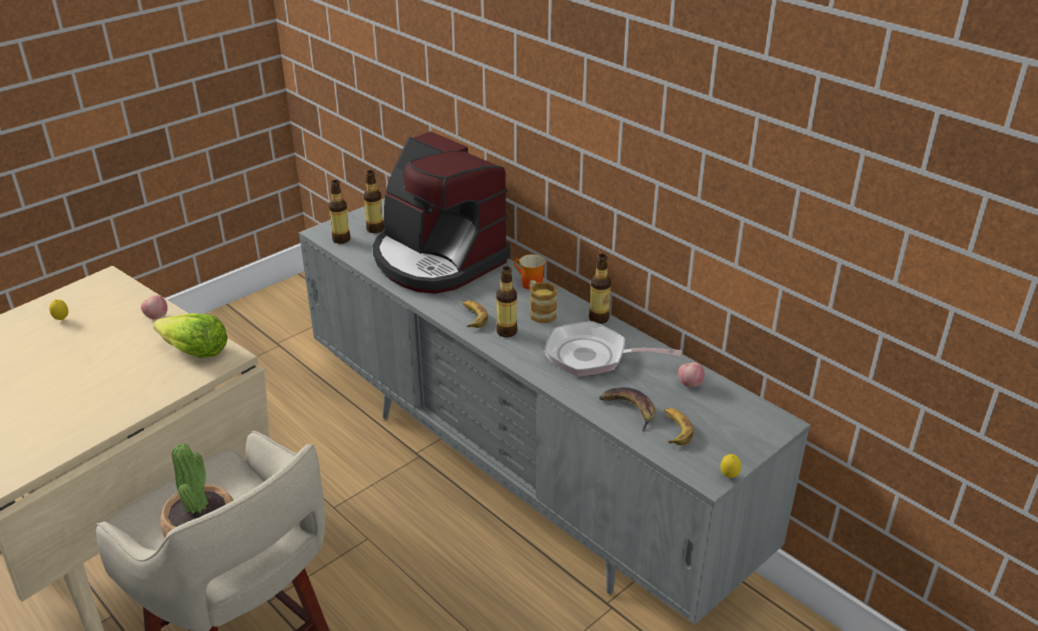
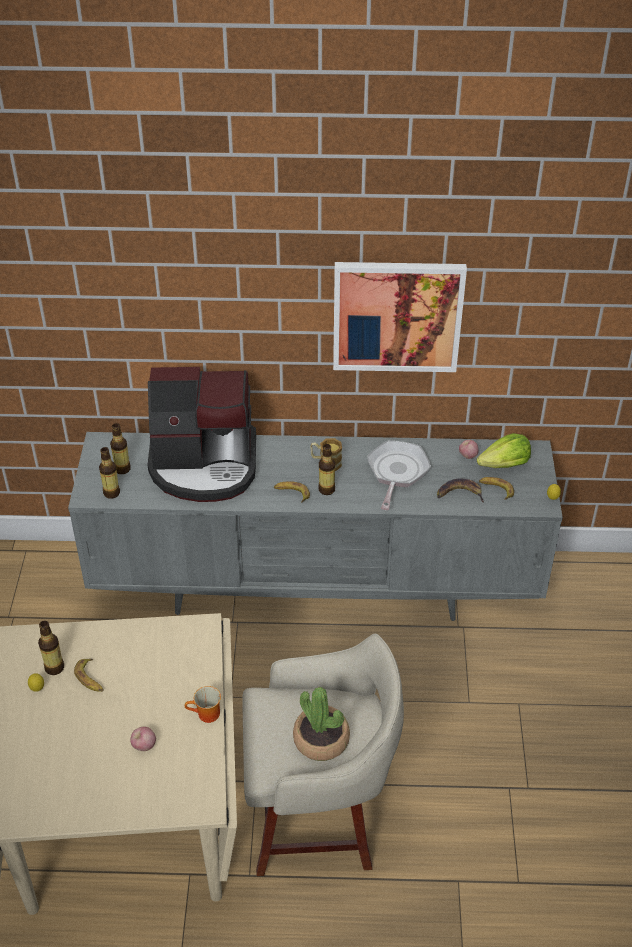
camera: 45 degrees left, 10 degrees up
(100, 336) = (90, 679): none -> banana
(156, 317) = (104, 637): apple -> apple (144, 746)
(194, 351) = (176, 640): lettuce -> lettuce (504, 465)
(529, 284) = (290, 446): mug -> mug (206, 715)
(593, 356) = (396, 473): frying pan -> frying pan turned 135 degrees clockwise
(599, 318) = (364, 444): bottle -> bottle (54, 667)
(654, 152) = (397, 316): none -> picture

